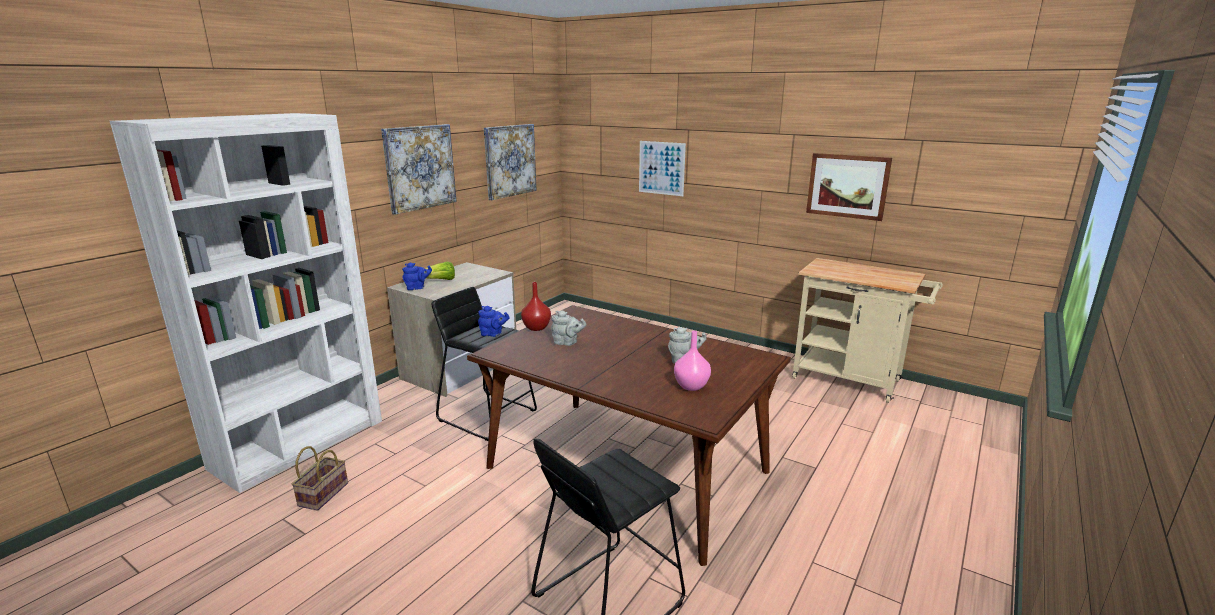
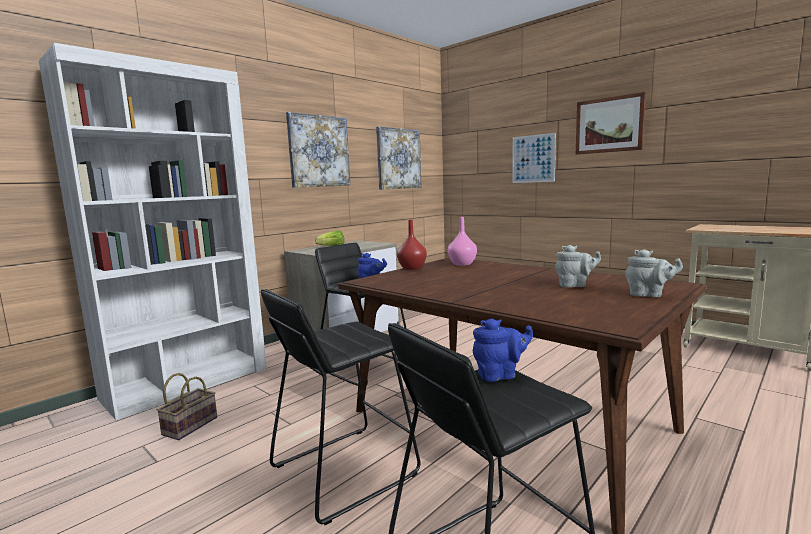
camera: 10 degrees right, 10 degrees down
(417, 288) = (309, 251): blue teapot -> blue teapot (500, 375)
(485, 528) = (344, 470): none -> black stool
(567, 343) = (442, 276): grey teapot -> grey teapot (648, 295)
(690, 386) = (588, 302): pink vase -> pink vase (461, 264)
(847, 186) = (731, 147): picture -> picture (609, 125)

